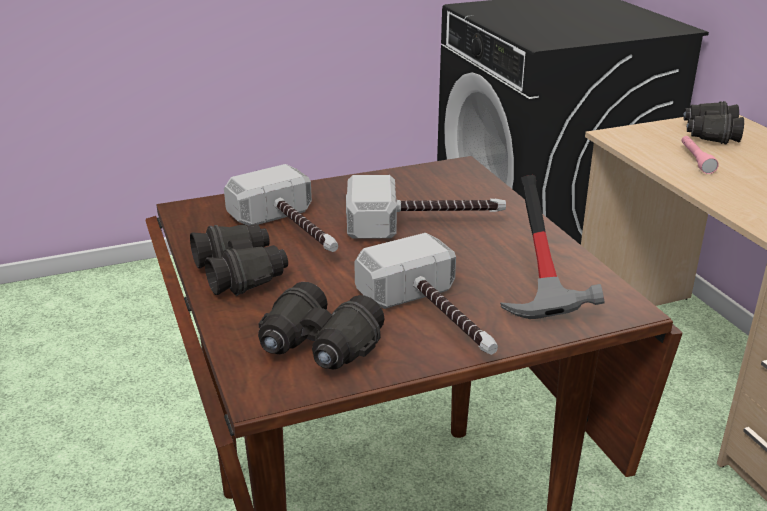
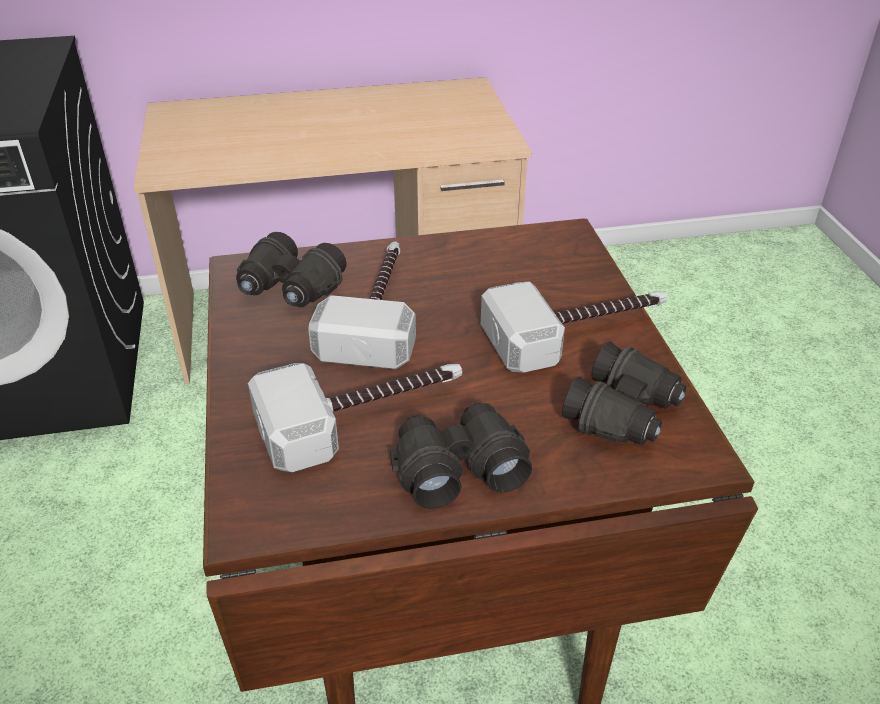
camera: 80 degrees left, 10 degrees up
(545, 283) = (521, 262): hammer -> none
(695, 160) = (253, 148): pink flashlight -> none
(709, 134) = (199, 126): black binoculars -> black binoculars (290, 289)

